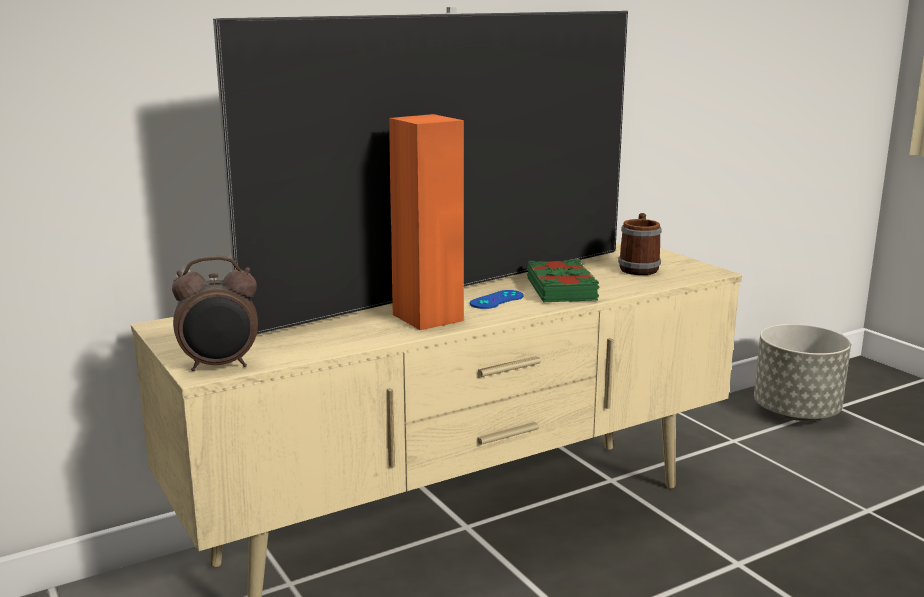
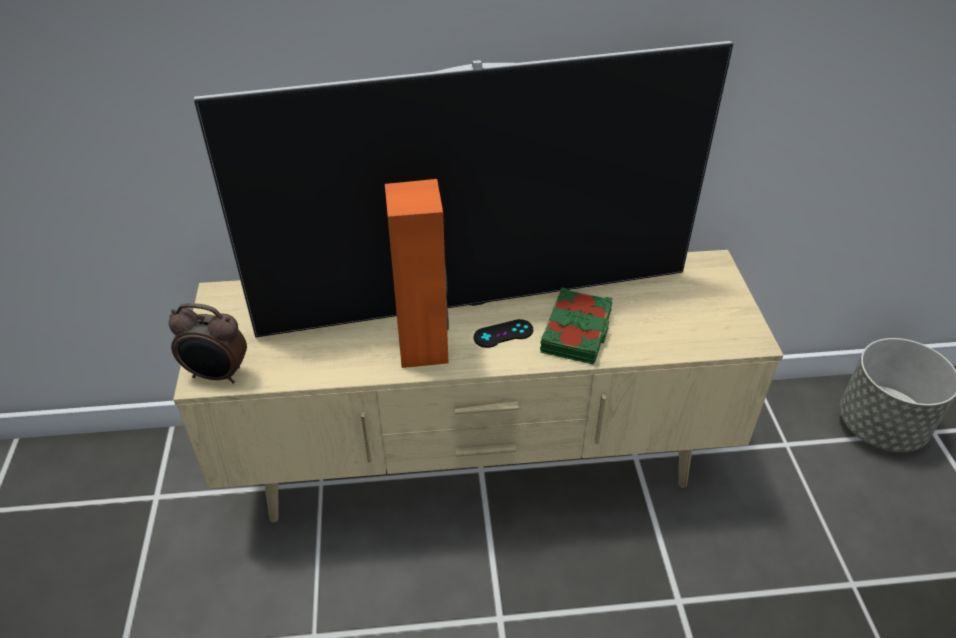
camera: 25 degrees right, 25 degrees up
(497, 300) = (503, 334): blue game controller -> black game controller
(639, 268) = (684, 311): mug -> none

